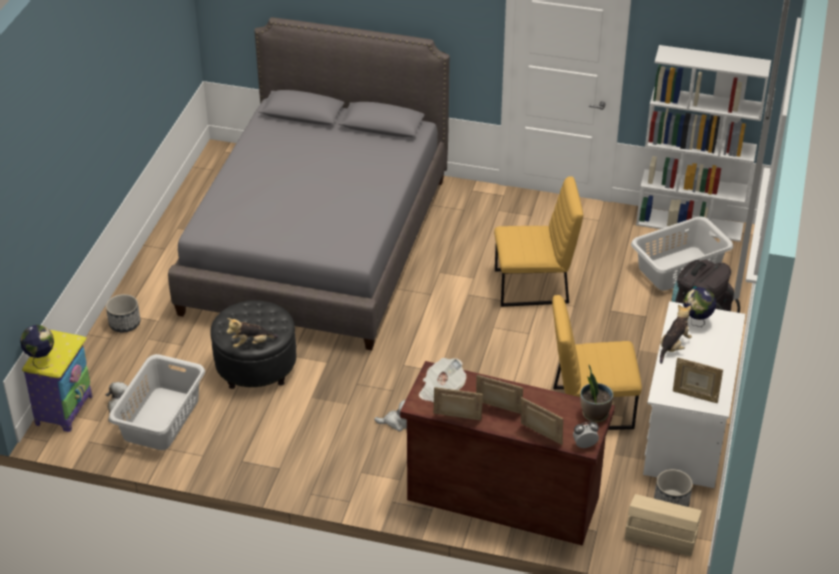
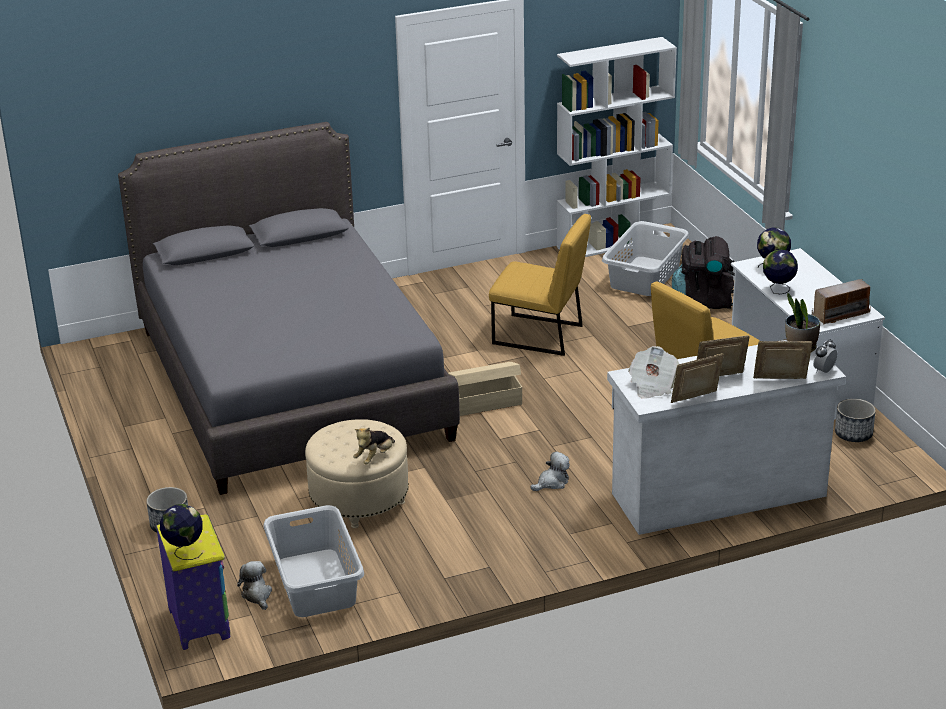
camera: 35 degrees left, 10 degrees down
(256, 367) = (359, 501): black ottoman -> beige ottoman
(504, 495) = (716, 492): brown dresser -> white dresser
(534, 286) = (540, 335): yellow chair -> yellow chair turned 60 degrees clockwise
(660, 535) = (876, 460): beige storage box -> beige storage box (484, 402)
(673, 347) = (778, 290): plush toy -> globe
(695, 395) = (840, 314): picture frame -> radio

